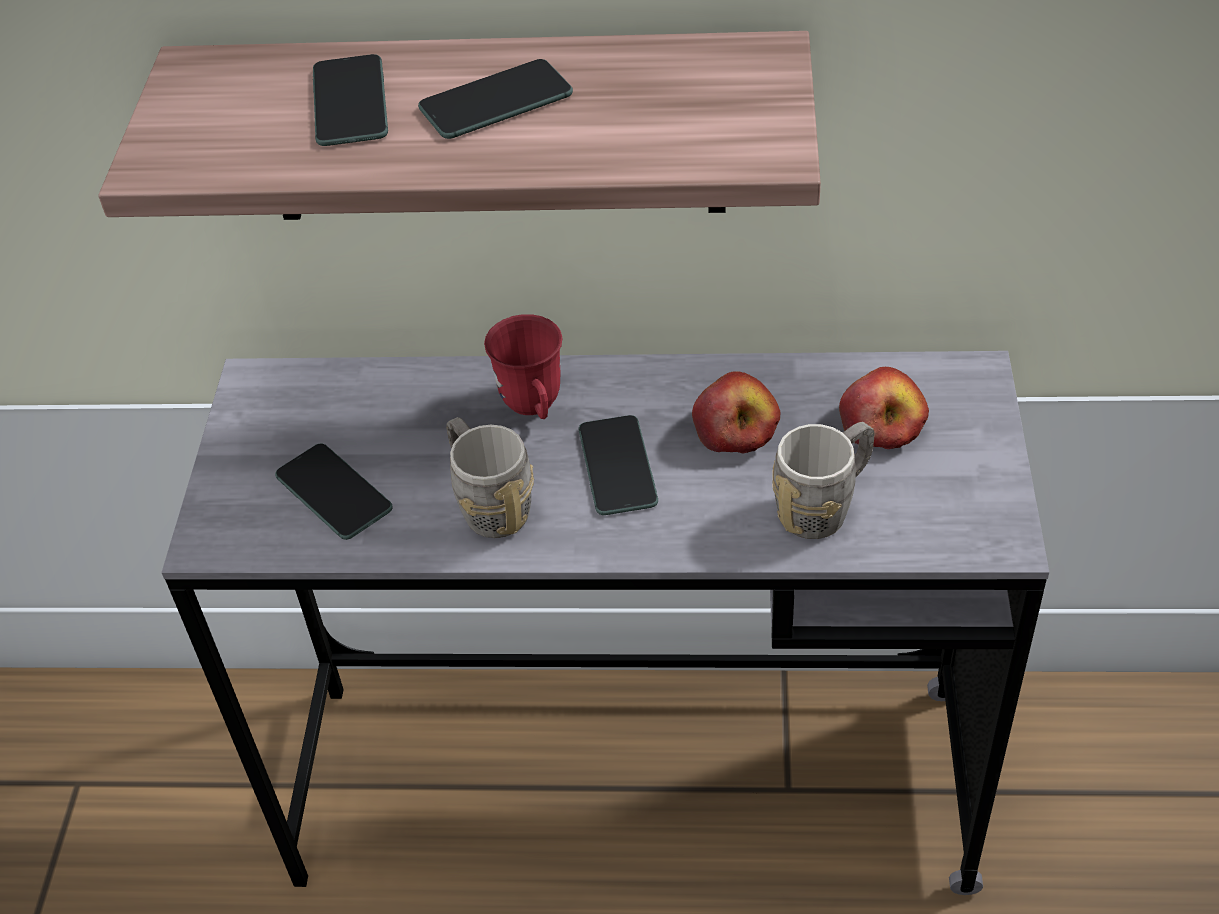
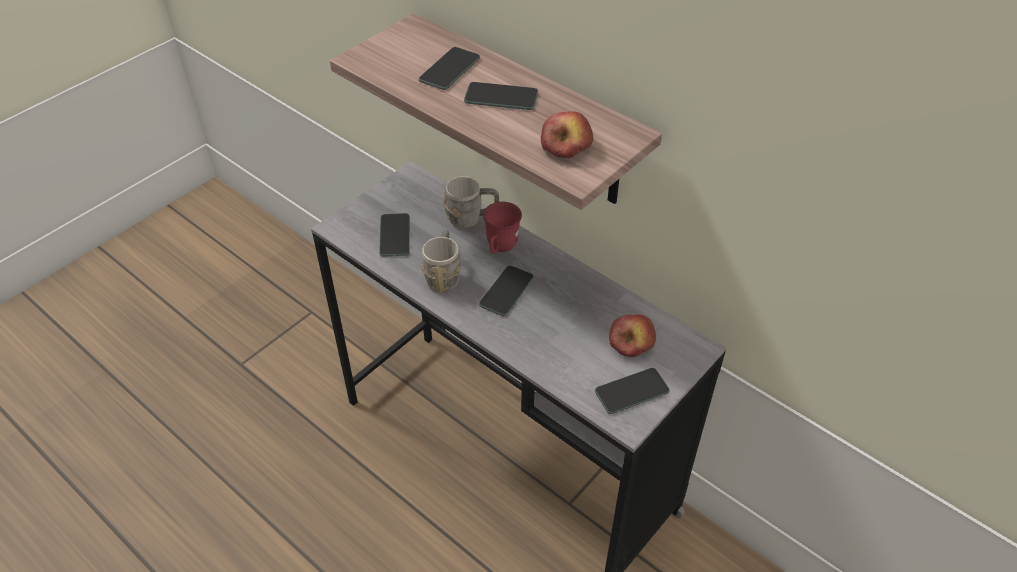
camera: 35 degrees right, 0 degrees up
(735, 429) = (568, 306): apple -> apple (567, 147)
(824, 506) = (570, 360): grey mug -> grey mug (472, 219)
(957, 493) = (631, 391): none -> phone

